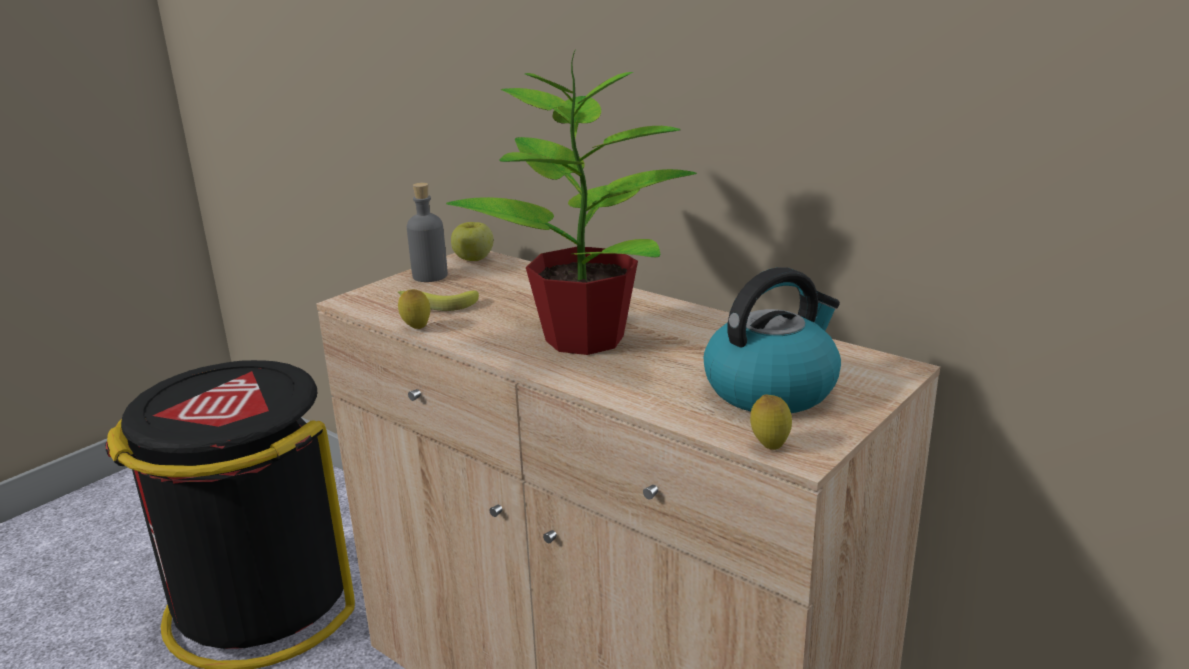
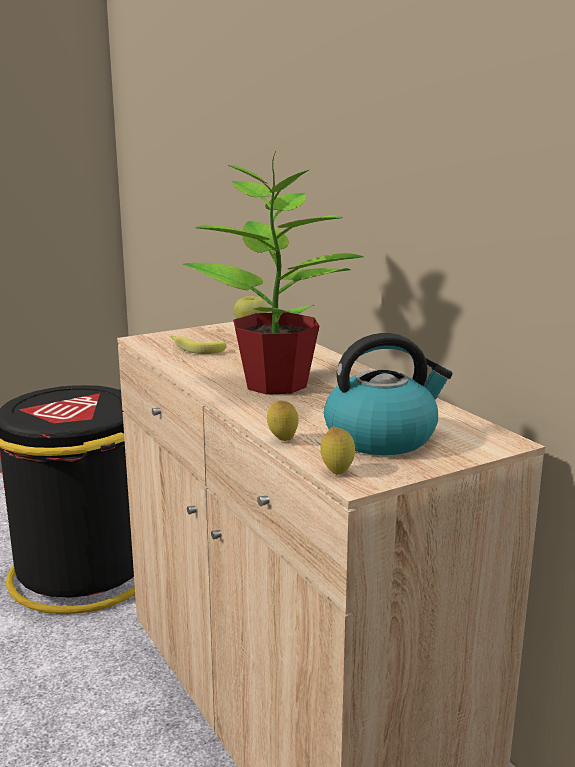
camera: 20 degrees right, 5 degrees down
(416, 328) = (165, 361): lemon -> lemon (282, 440)
(430, 276) = (209, 331): grey bottle -> none

